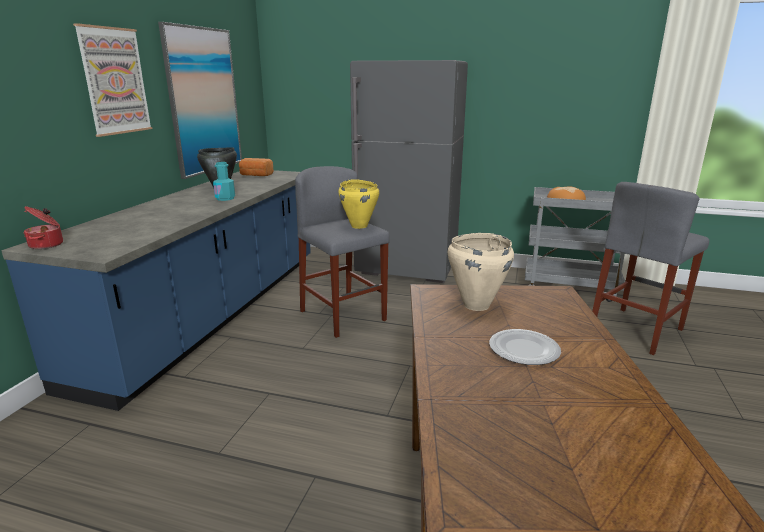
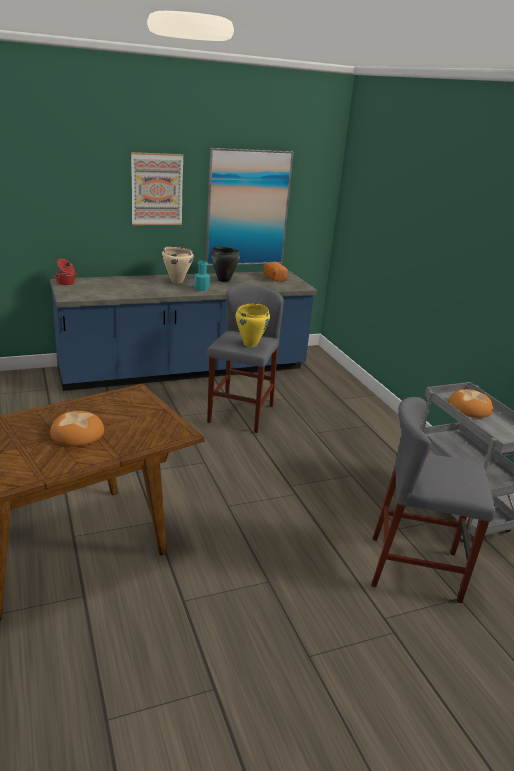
camera: 50 degrees right, 5 degrees up
(407, 271) = (357, 414): grey fridge -> none
(475, 305) = (128, 409): beige cooking pot -> beige cooking pot (176, 281)
(525, 349) = (77, 434): plate -> bread

